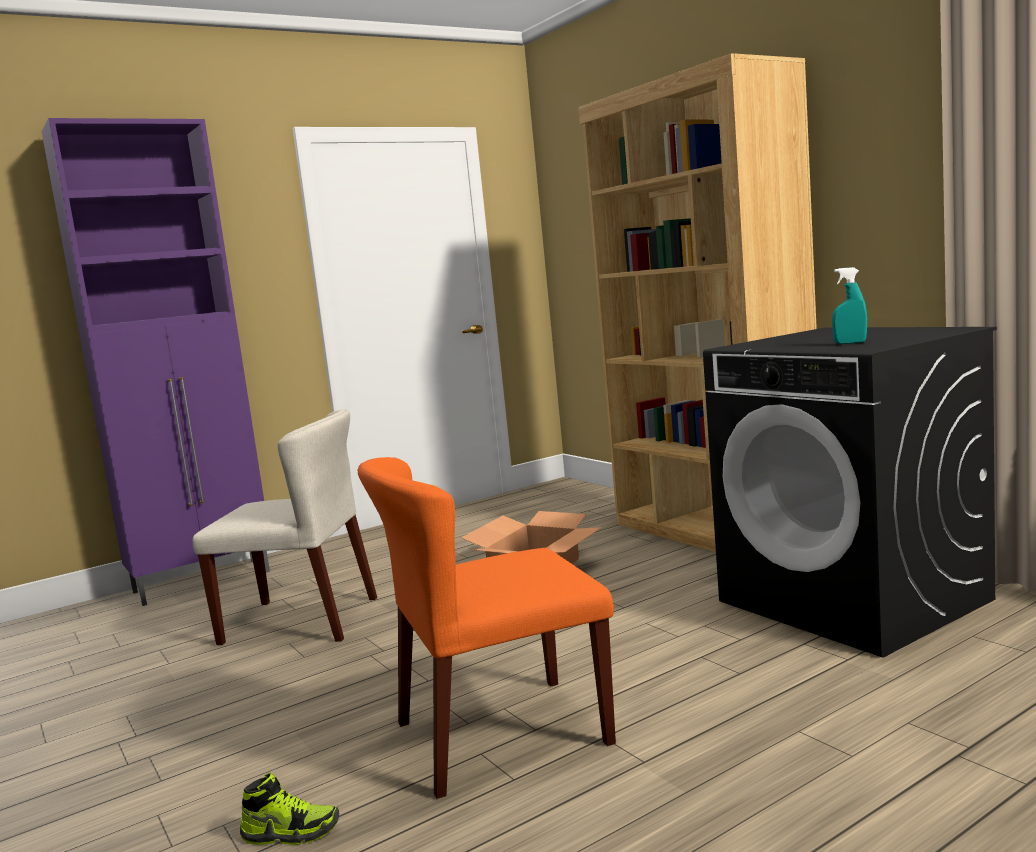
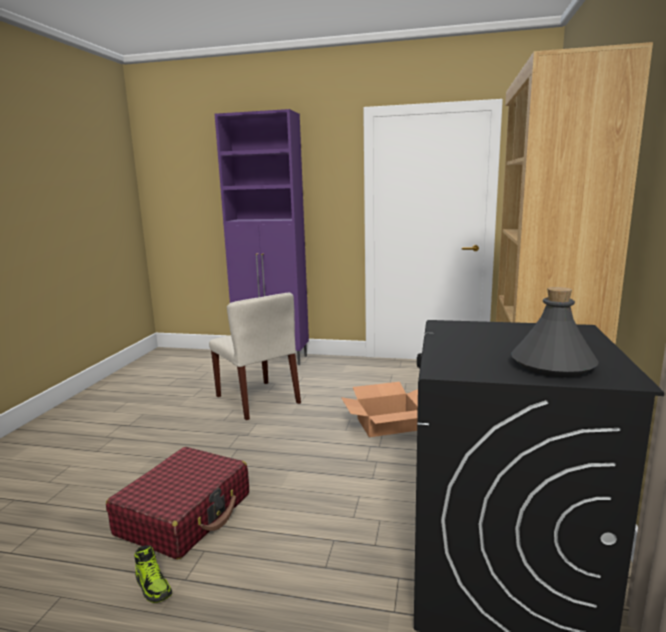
camera: 45 degrees right, 5 degrees up
(291, 832) = (68, 504): shoe -> shoe (153, 586)
(500, 734) = (185, 514): orange chair -> red suitcase
(850, 343) = (483, 356): turquoise spray bottle -> none
(903, 335) = (553, 365): none -> grey bottle

